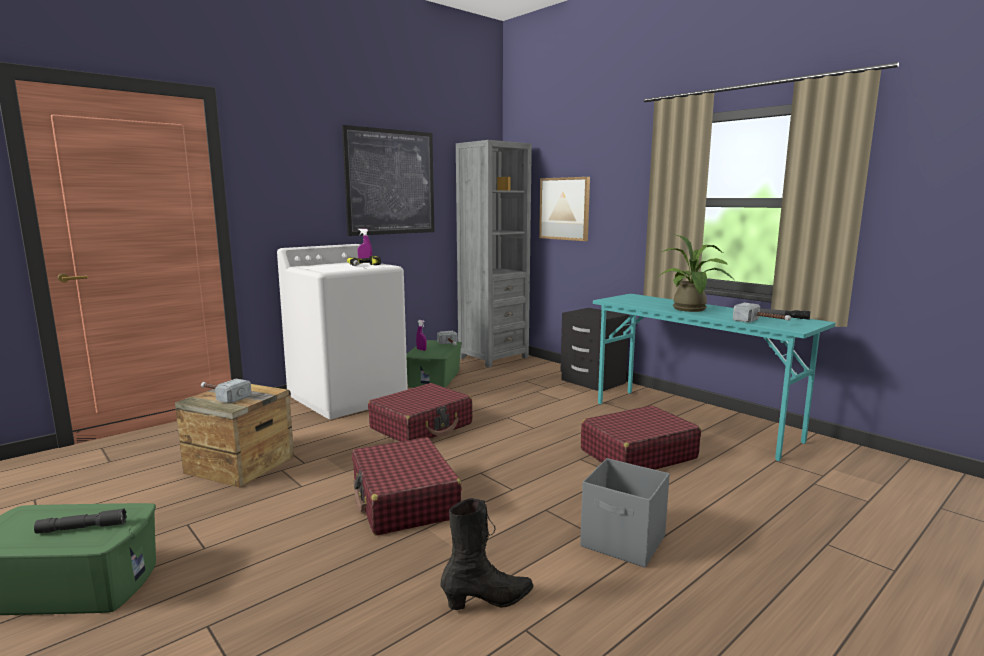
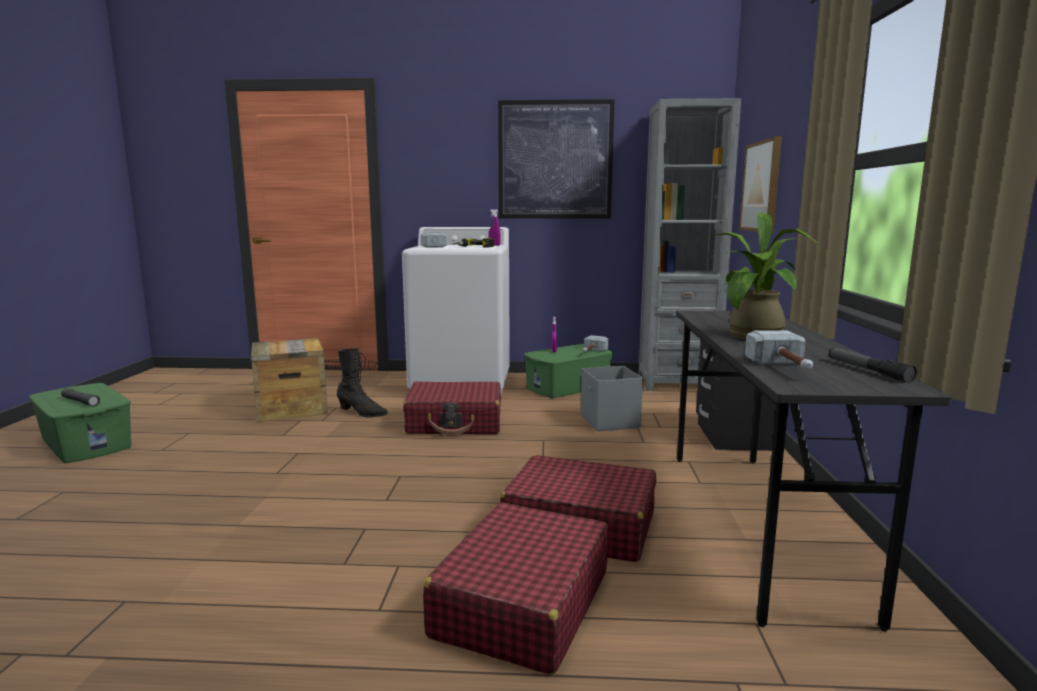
camera: 45 degrees right, 0 degrees up
(222, 396) = (280, 345): hammer -> hammer (431, 246)
(404, 500) = (304, 471): red suitcase -> red suitcase (521, 604)
(489, 601) = (162, 567): black boot -> black boot (362, 413)
(624, 542) = (343, 591): grey storage box -> grey storage box (609, 422)
(694, 421) = (757, 524): turquoise desk -> grey desk

